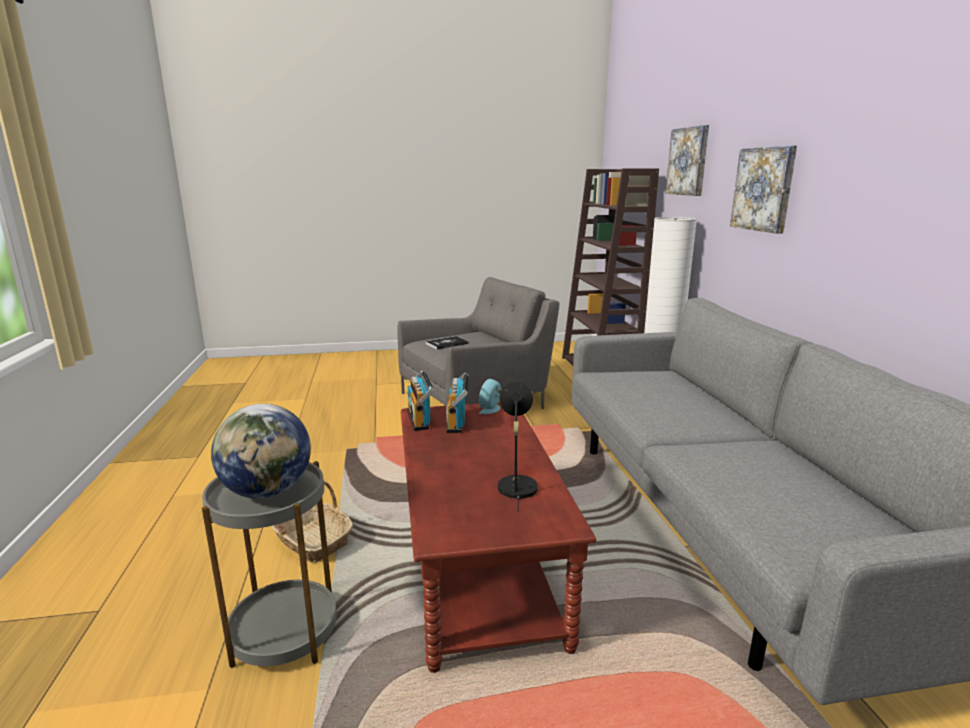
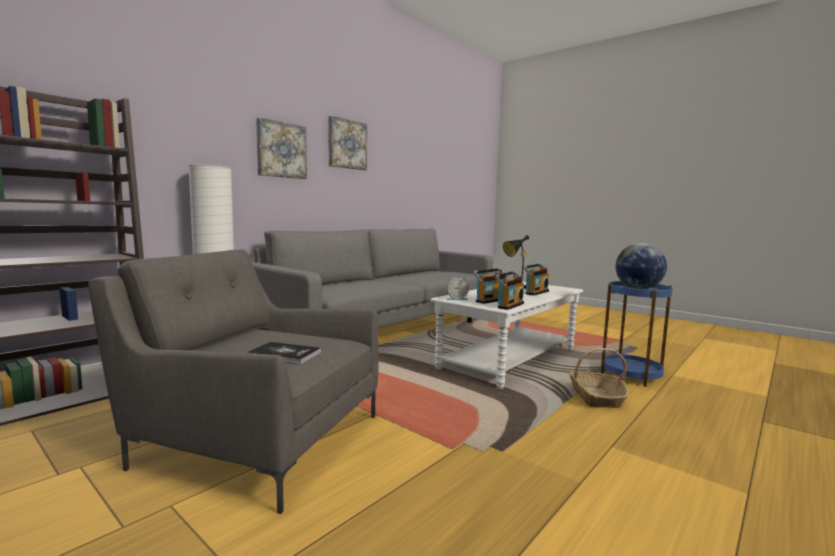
camera: 130 degrees left, 10 degrees down
(284, 633) = (631, 375): grey side table -> blue side table
(456, 478) = (535, 292): none -> radio
(478, 561) = (509, 359): brown coffee table -> white coffee table
(688, 161) = (166, 109): picture -> picture (347, 144)

